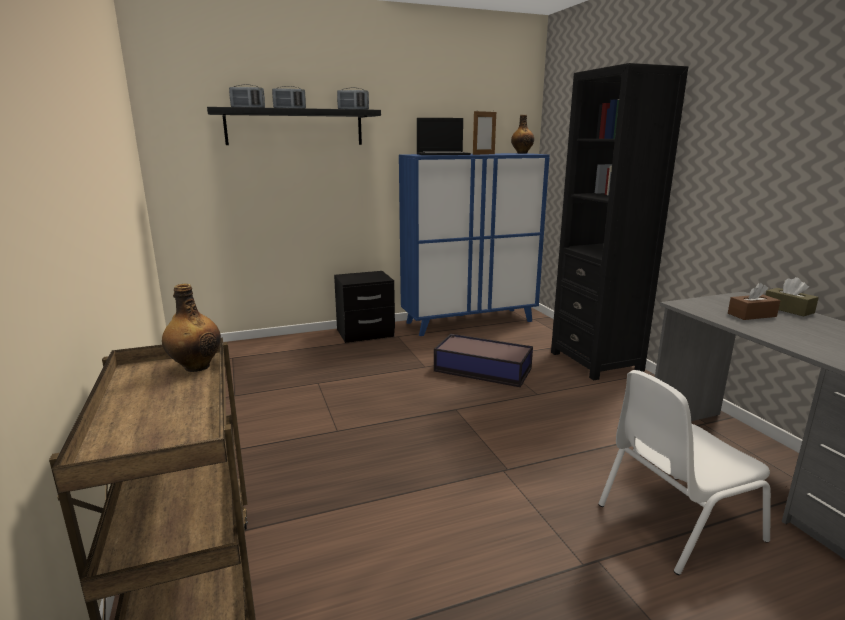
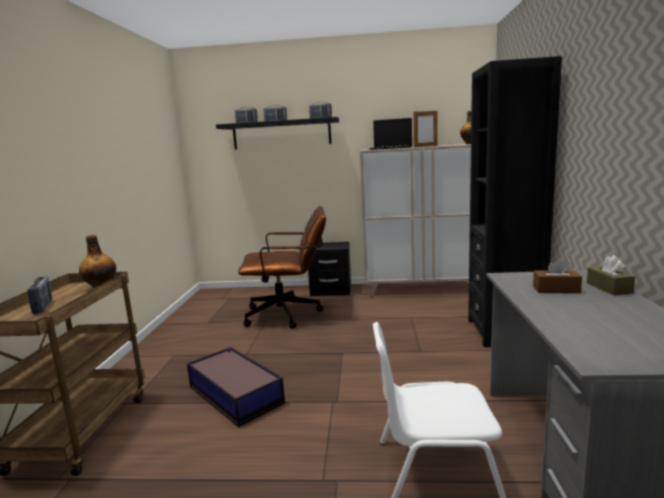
camera: 25 degrees right, 5 degrees down
(147, 413) = (43, 307): none -> radio
(342, 370) = (289, 314): none -> brown office chair
(469, 322) = (421, 289): blue cabinet -> beige cabinet
(481, 369) = (393, 326): storage box -> storage box (235, 394)

